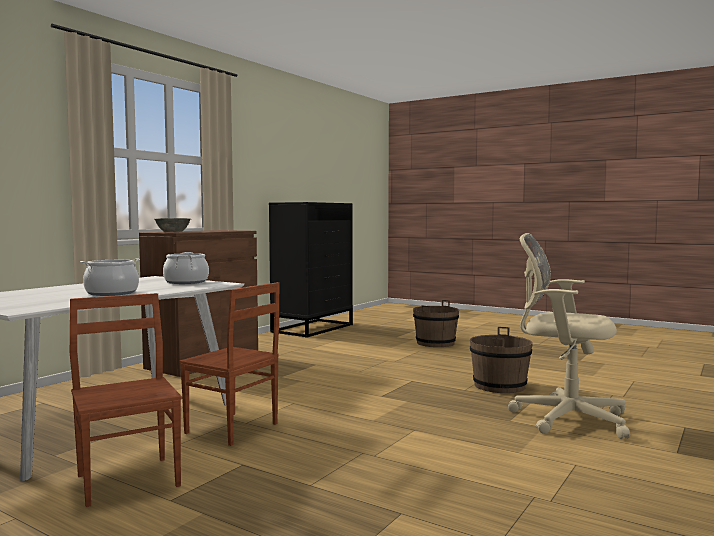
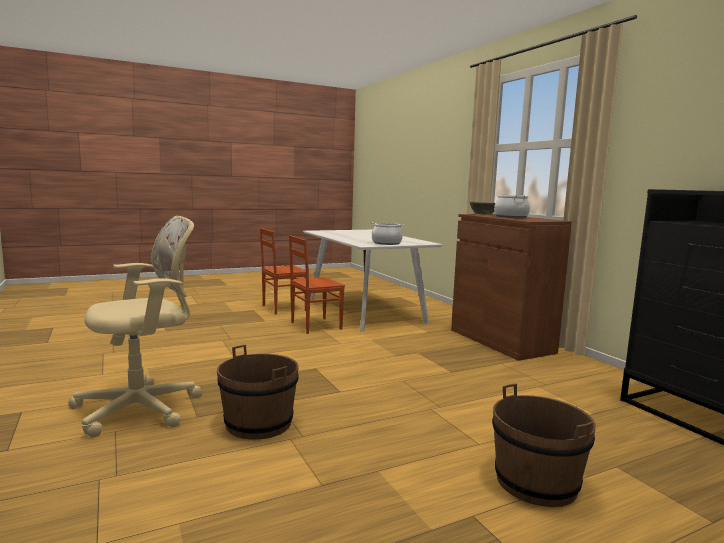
camera: 120 degrees right, 5 degrees up
(112, 293) = (350, 236): cooking pot -> cooking pot (511, 217)
(129, 479) = (283, 308): brown chair -> brown chair turned 150 degrees clockwise

